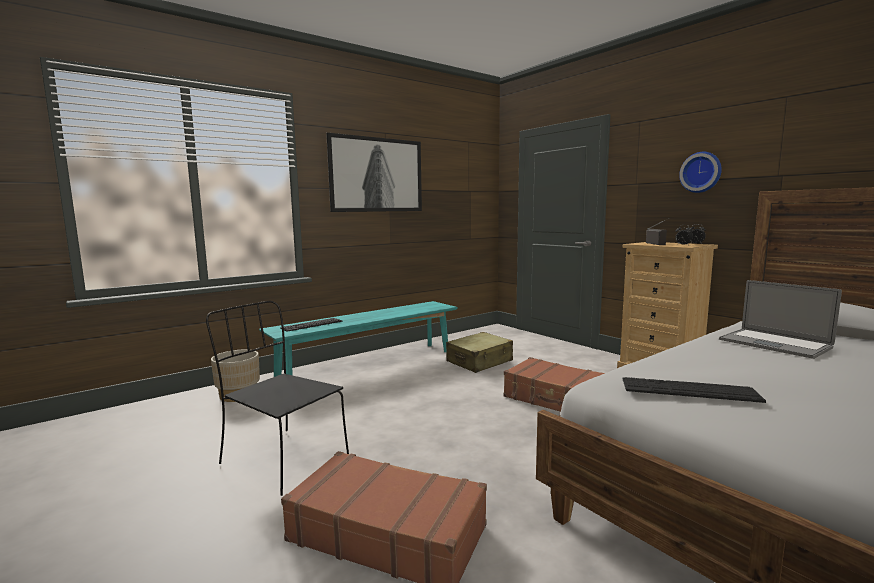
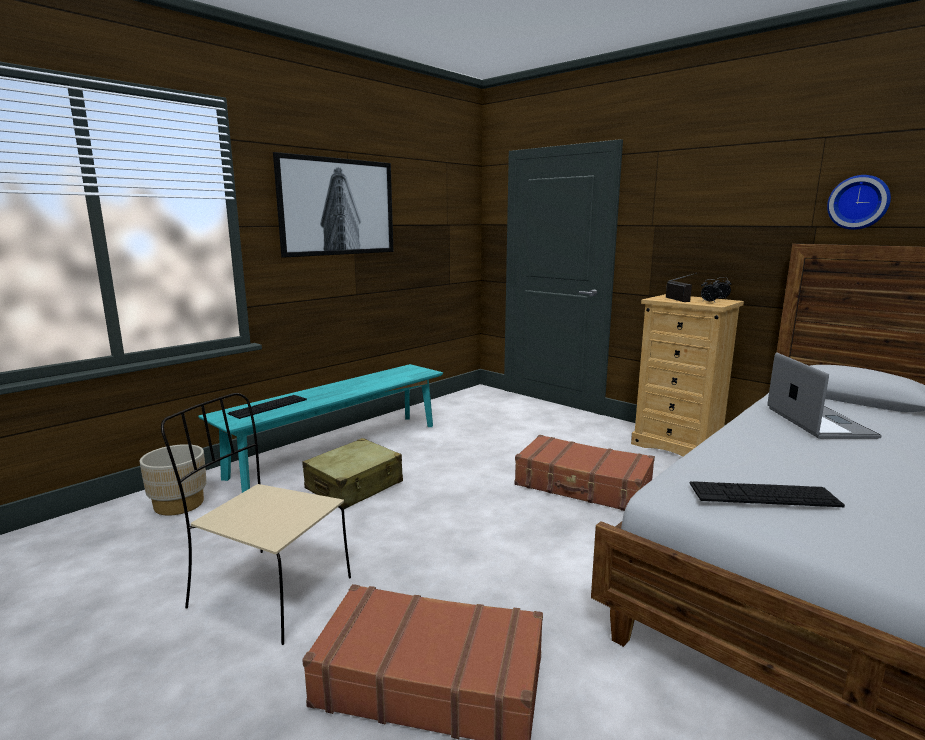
camera: 10 degrees left, 5 degrees up
(282, 458) = (267, 592): black chair -> beige chair
(479, 361) = (474, 438): beige suitcase -> beige suitcase (354, 486)
(701, 172) = (728, 217): wall clock -> wall clock (858, 202)
(774, 343) = (819, 422): laptop -> laptop turned 135 degrees counterclockwise

